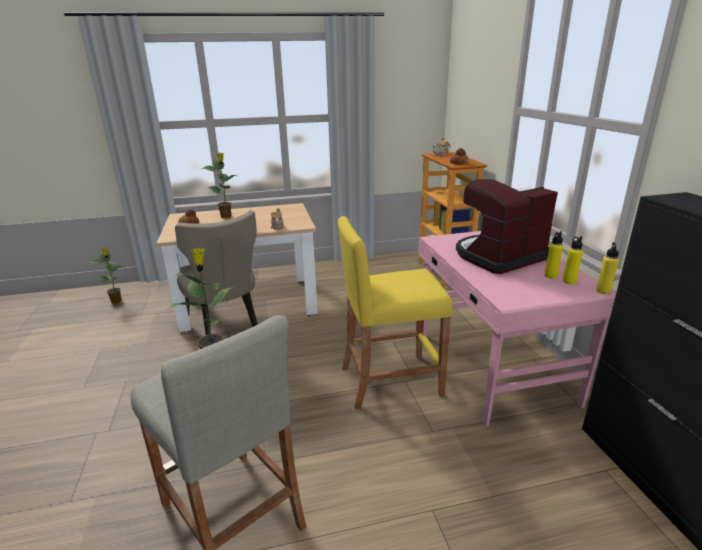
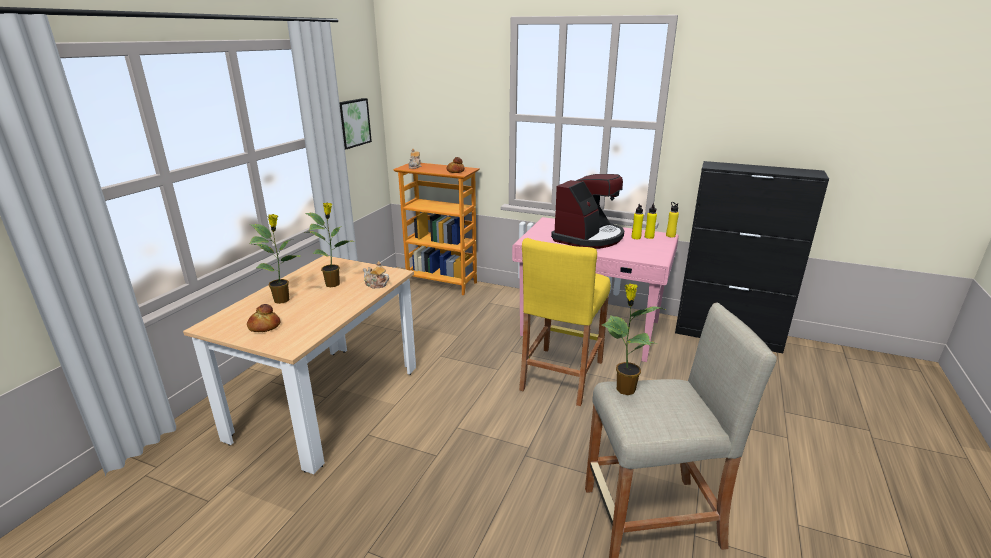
camera: 55 degrees left, 0 degrees up
(117, 301) = (118, 519): potted plant -> potted plant (333, 284)
(226, 331) = (364, 436): beige chair -> none
(399, 107) = (352, 123): none -> picture
(498, 256) = (588, 237): coffee machine -> coffee machine turned 150 degrees counterclockwise

